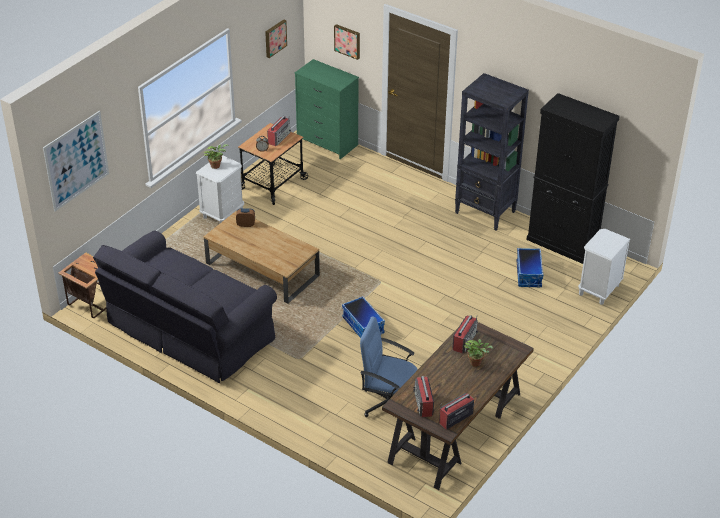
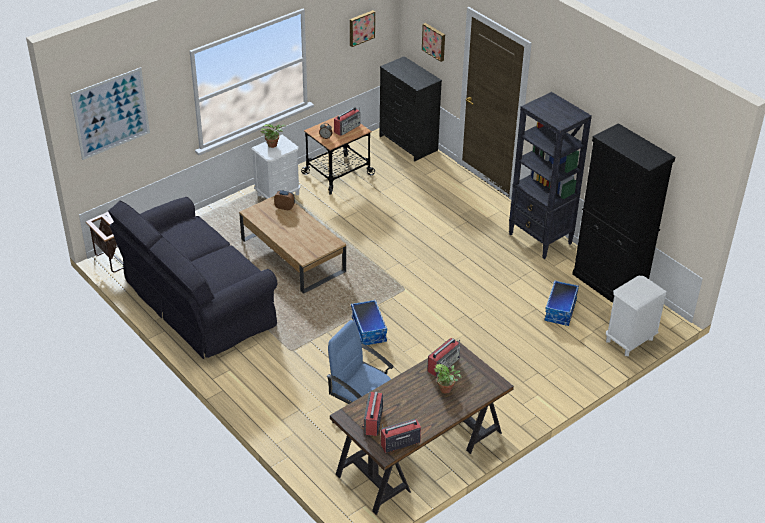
camera: 15 degrees right, 0 degrees up
(327, 143) = (408, 143): green dresser -> black dresser

